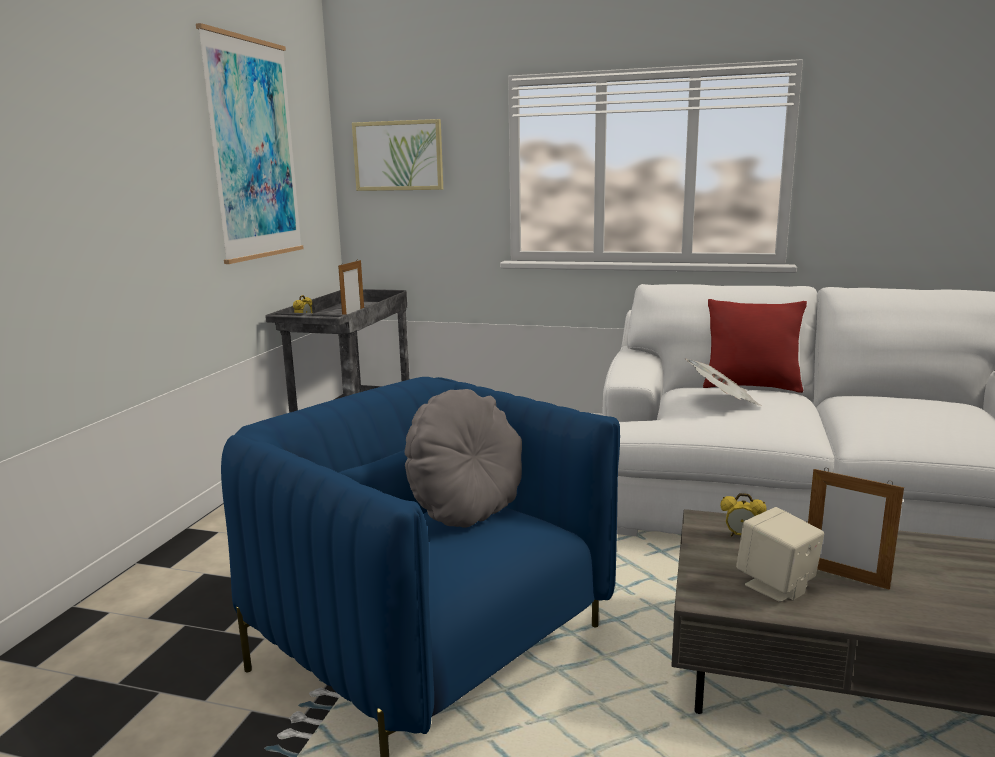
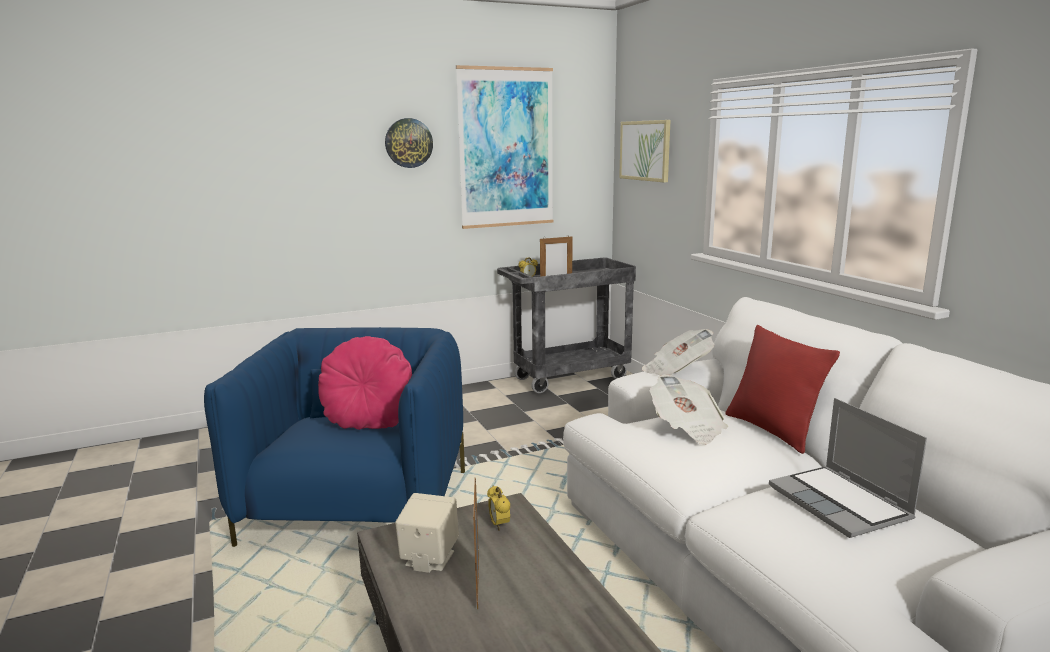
camera: 50 degrees right, 0 degrees up
(157, 135) = (408, 143): none -> wall clock
(467, 514) = (369, 424): grey pillow -> pink pillow
(635, 363) = (677, 370): none -> newspaper
(899, 406) = (841, 503): none -> laptop

